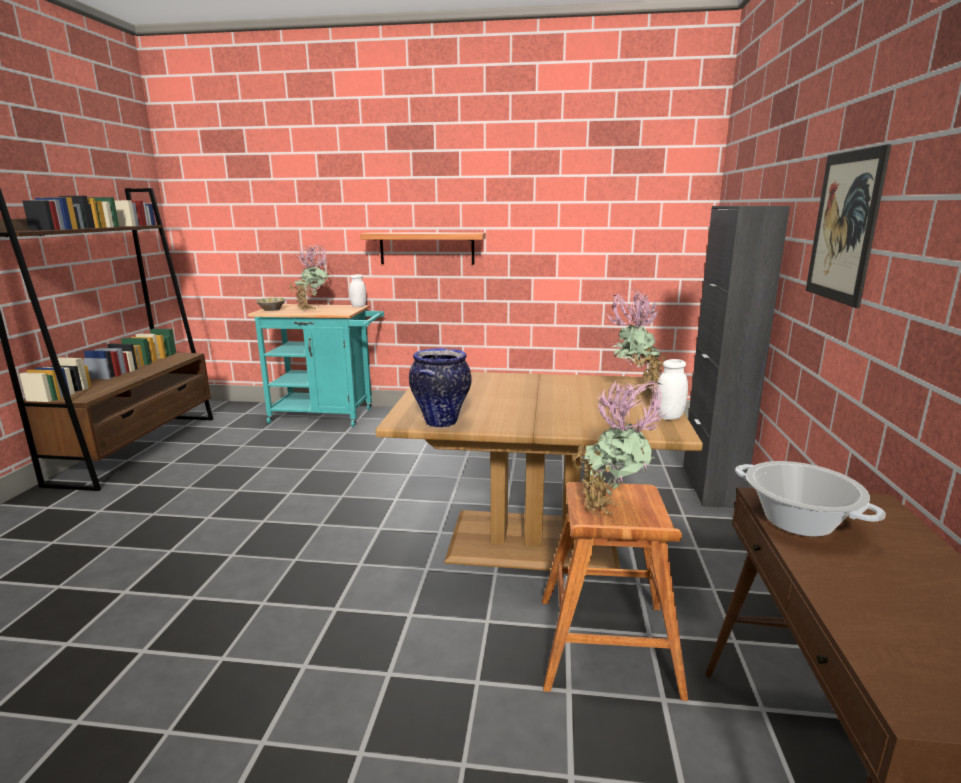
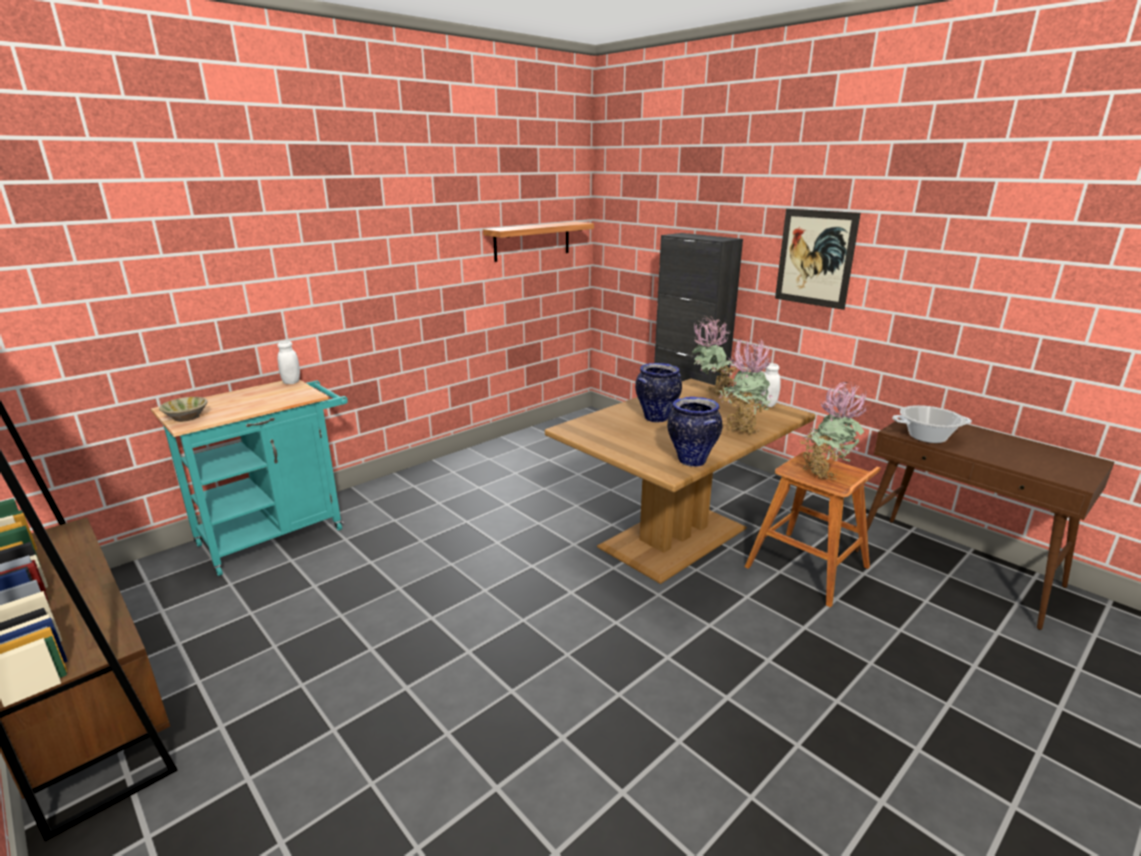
camera: 50 degrees left, 5 degrees up
(312, 309) = (244, 401): potted plant -> potted plant (741, 428)
(427, 248) = (356, 294): shelf -> shelf (532, 241)
(520, 390) = (656, 418): none -> vase

